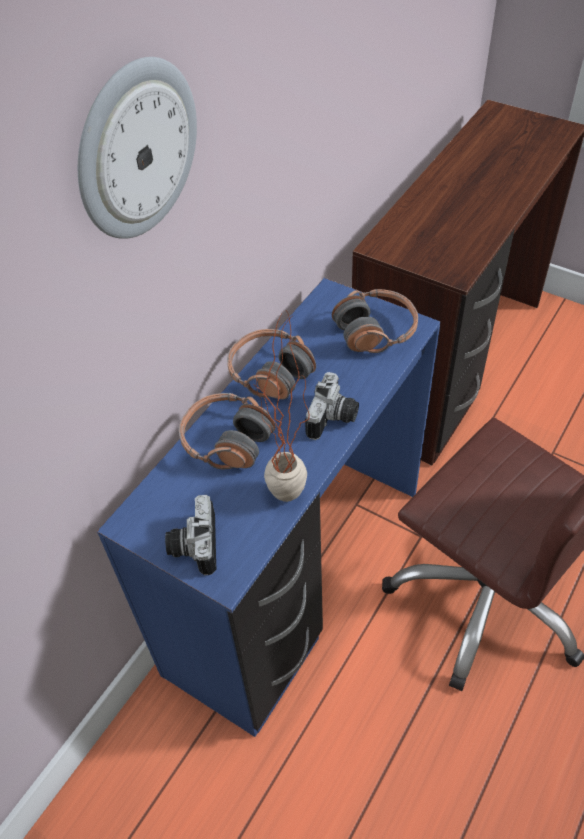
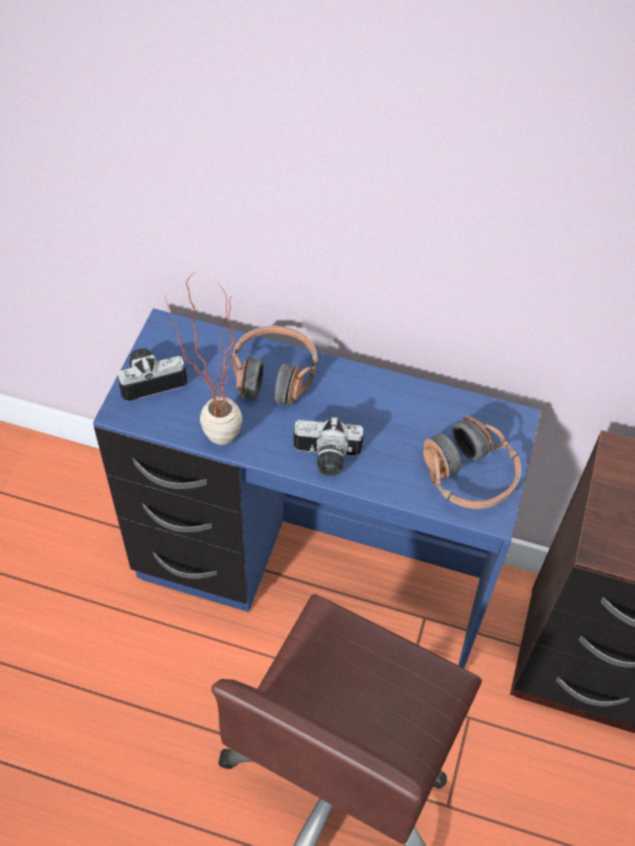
camera: 70 degrees right, 5 degrees up
(136, 150) = (315, 99): wall clock -> none
(270, 373) = (372, 391): headphones -> none

